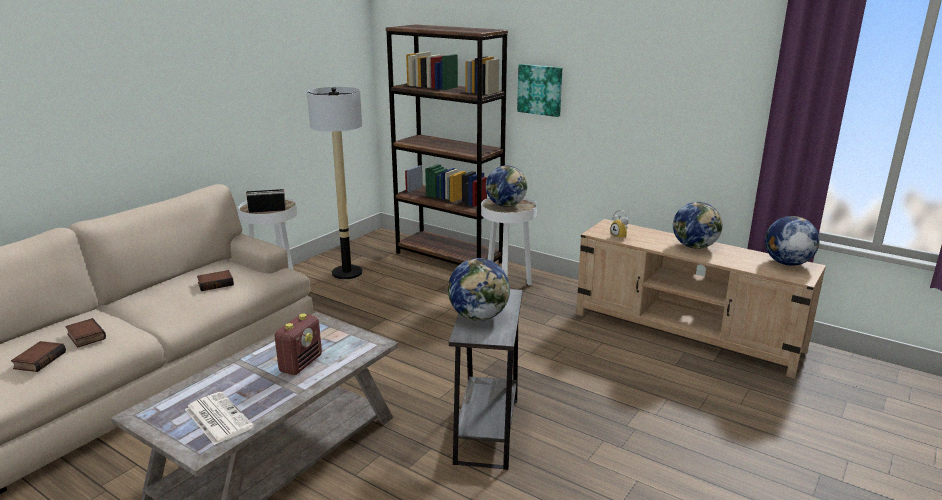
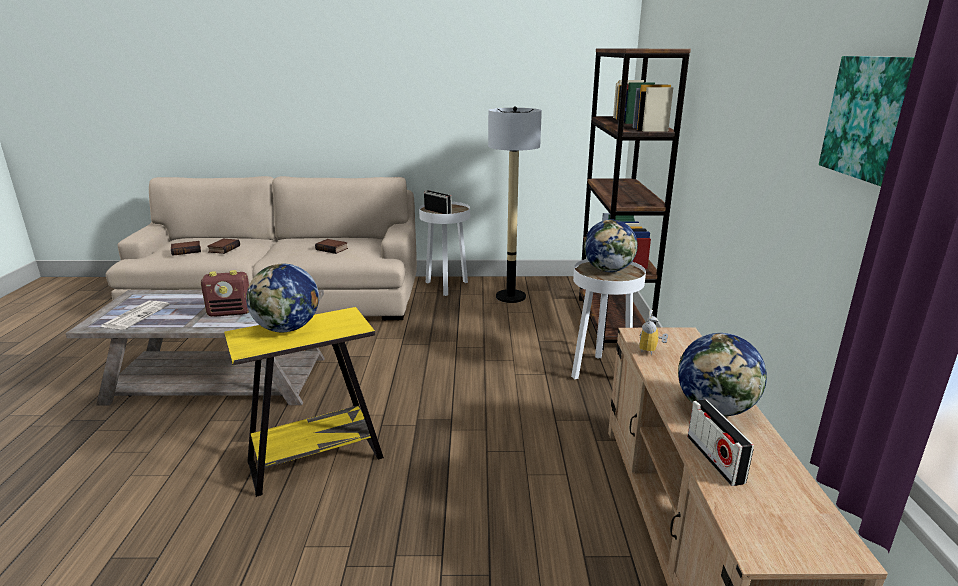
camera: 55 degrees right, 0 degrees up
(487, 430) = (316, 460): grey side table -> yellow side table
(540, 89) = (704, 133): picture -> picture (872, 118)
(736, 262) = (714, 459): none -> radio
(786, 263) = (805, 516): globe -> none

